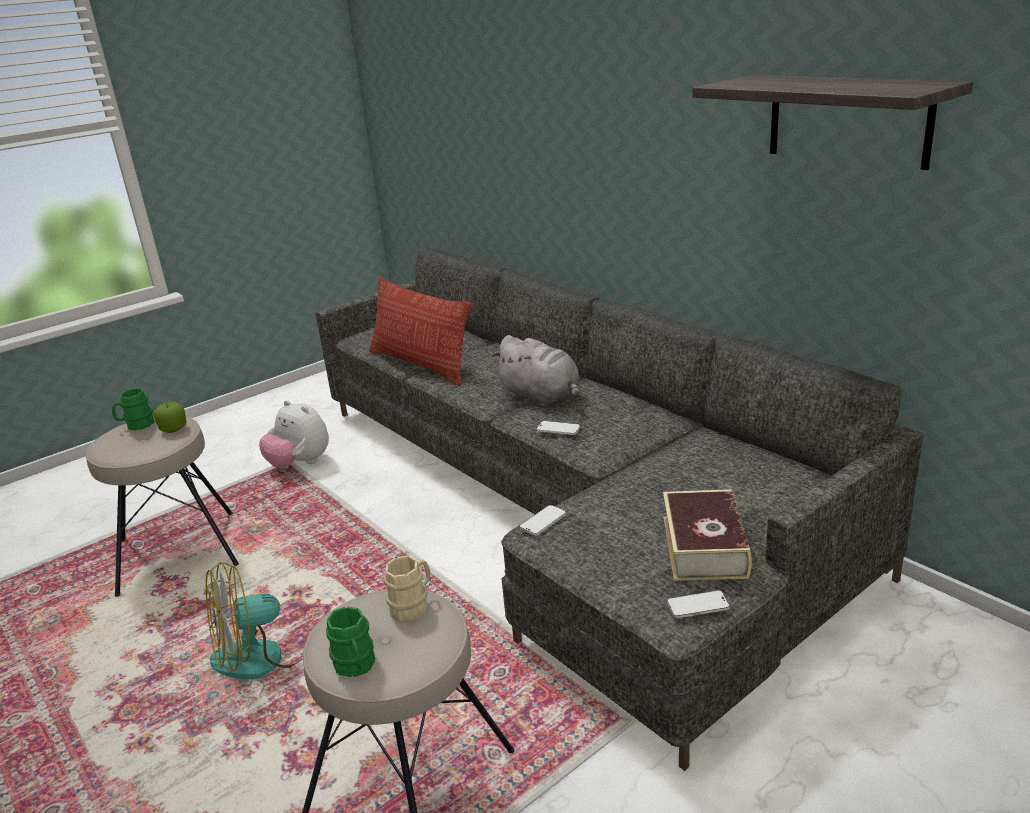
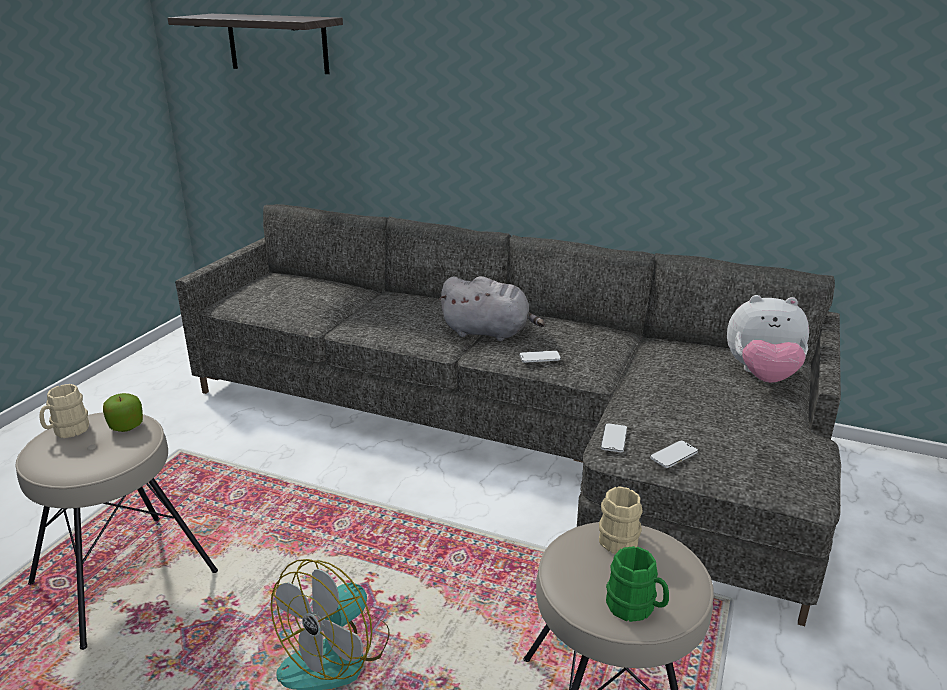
camera: 30 degrees left, 0 degrees up
(136, 425) = (67, 431): green mug -> beige mug
(300, 464) = (196, 450): plush toy -> plush toy (762, 376)
(421, 364) = (332, 320): pillow -> none
(698, 606) = (811, 477): phone -> phone (674, 455)
(704, 546) = (764, 430): book -> none
(848, 120) = (780, 61): shelf -> shelf (277, 43)

